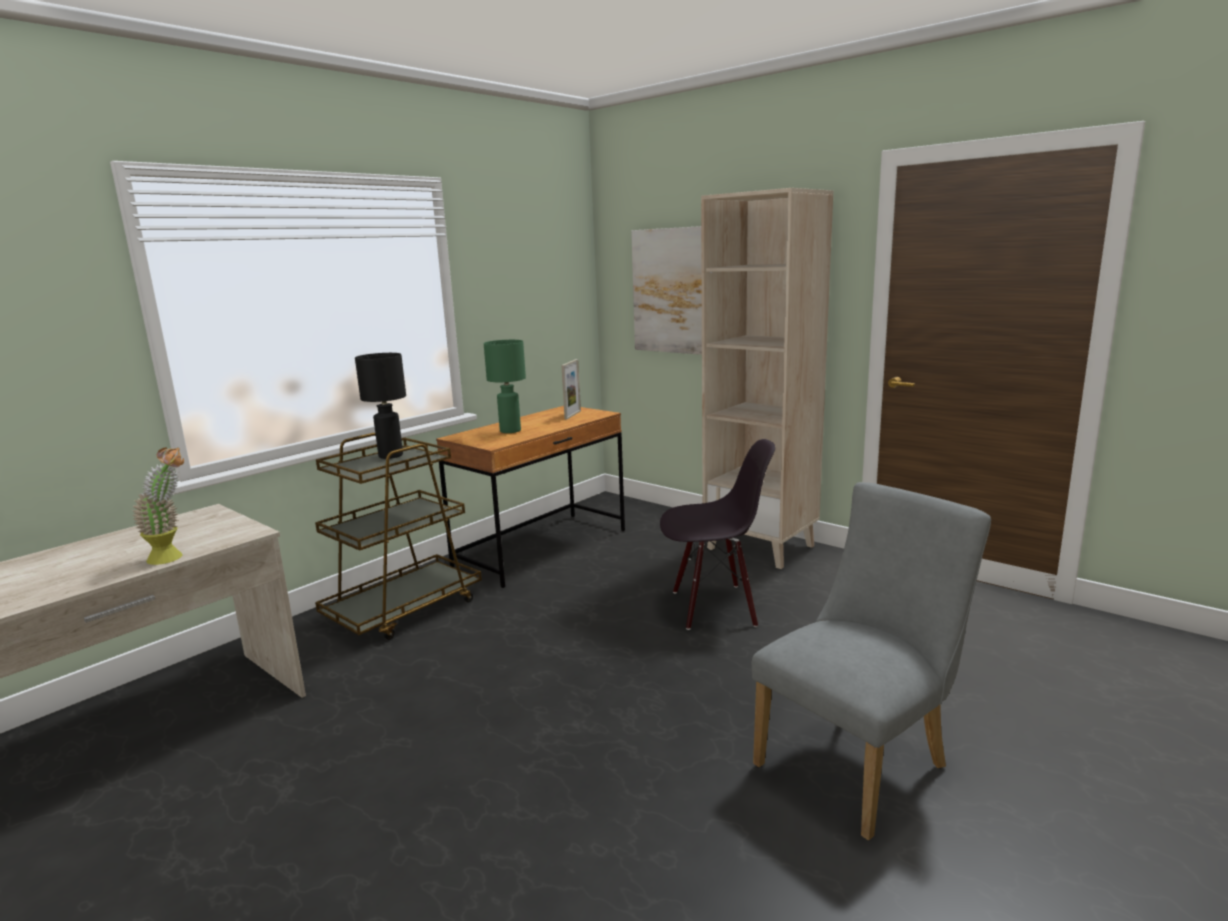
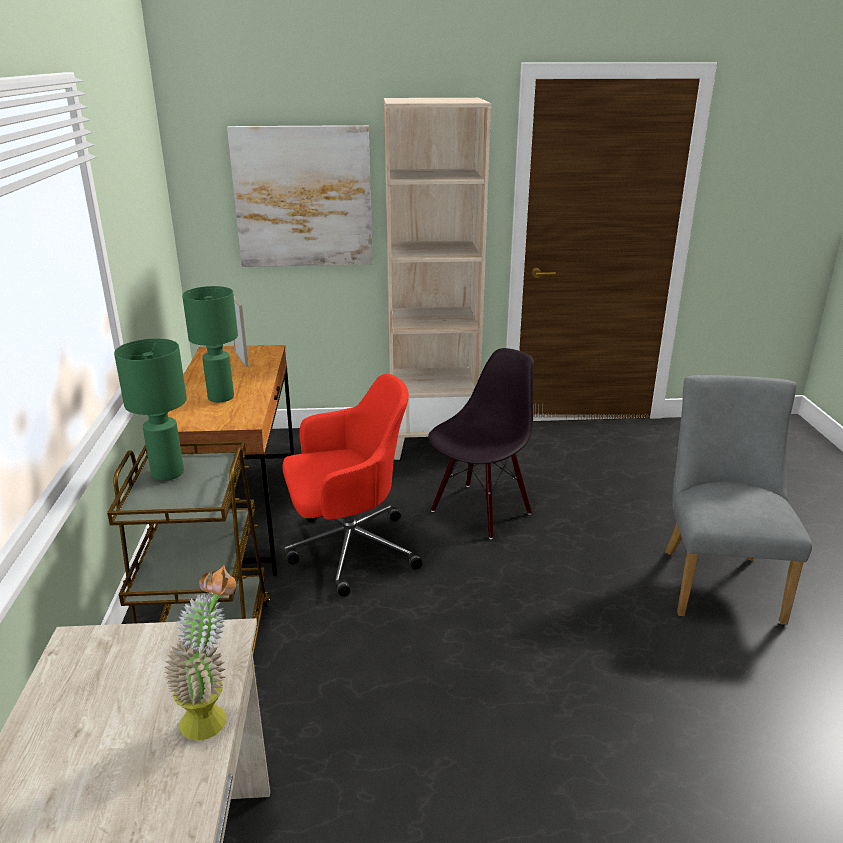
camera: 45 degrees left, 10 degrees up
(391, 455) = (167, 473): black table lamp -> green table lamp
(571, 592) = (348, 550): none -> red office chair

